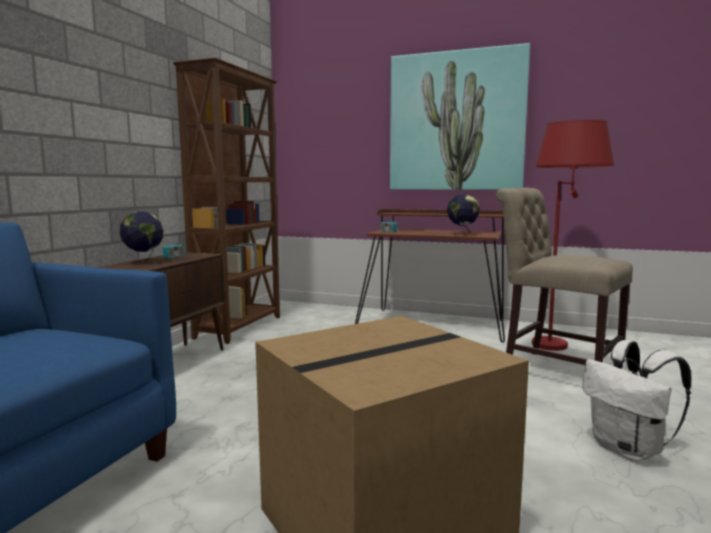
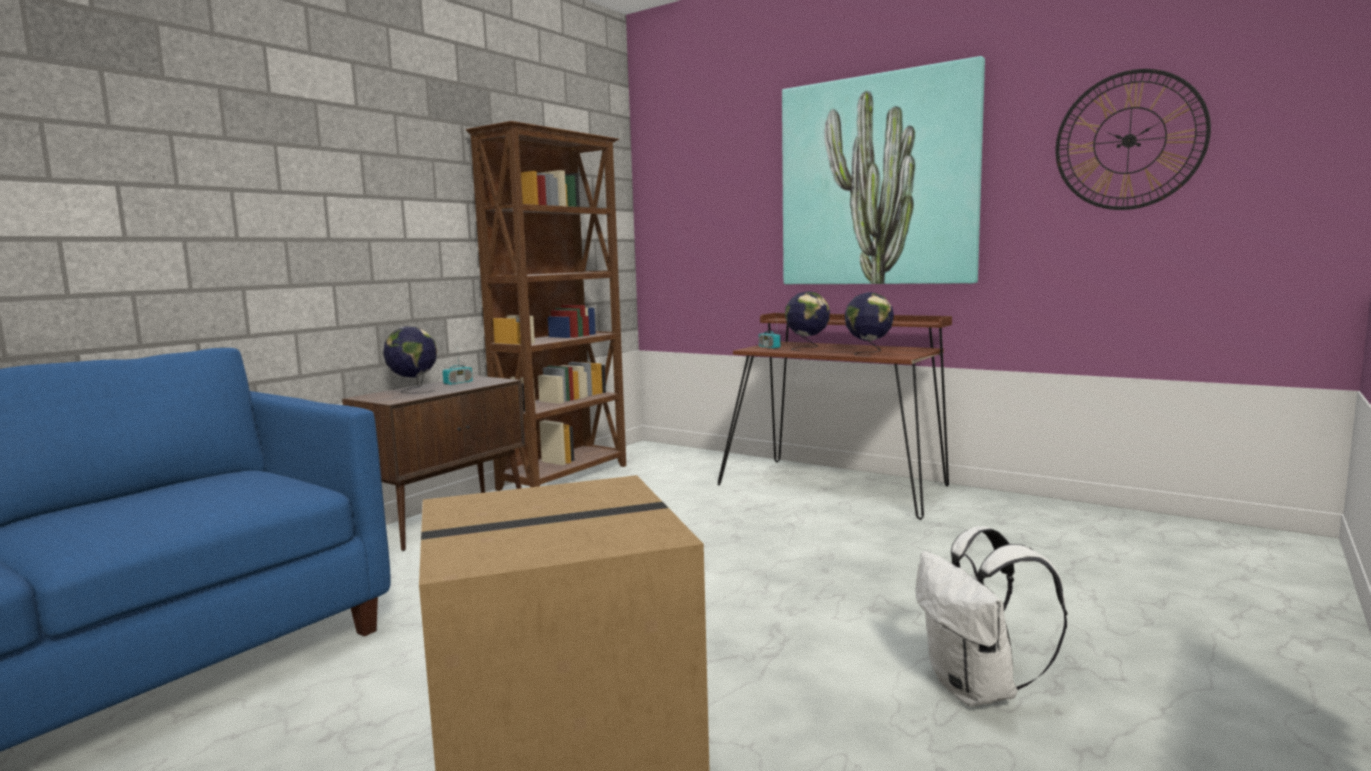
camera: 15 degrees right, 0 degrees up
(415, 231) = (807, 348): none -> globe
(555, 370) = (967, 566): beige chair -> none
(561, 342) = (1017, 524): red floor lamp -> none
(619, 102) = (1129, 140): none -> wall clock

